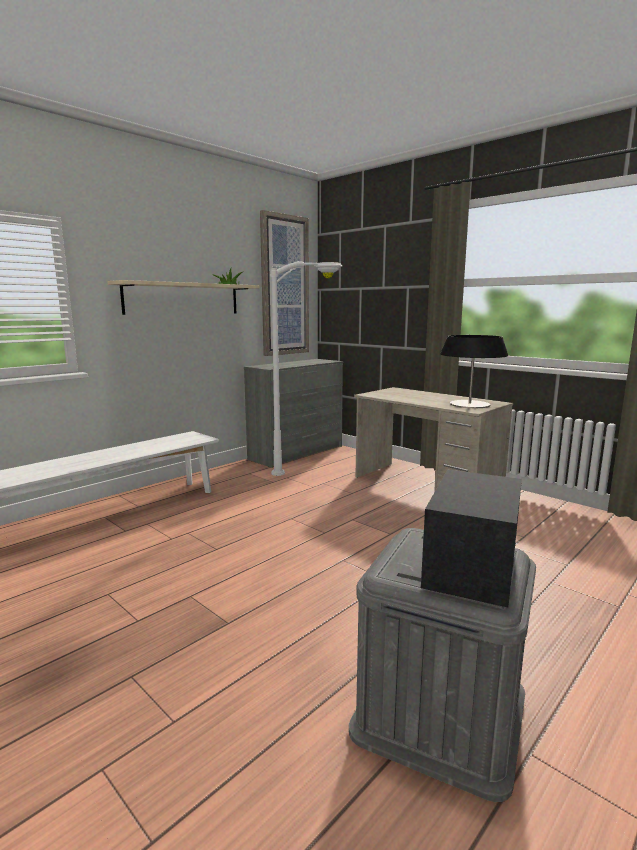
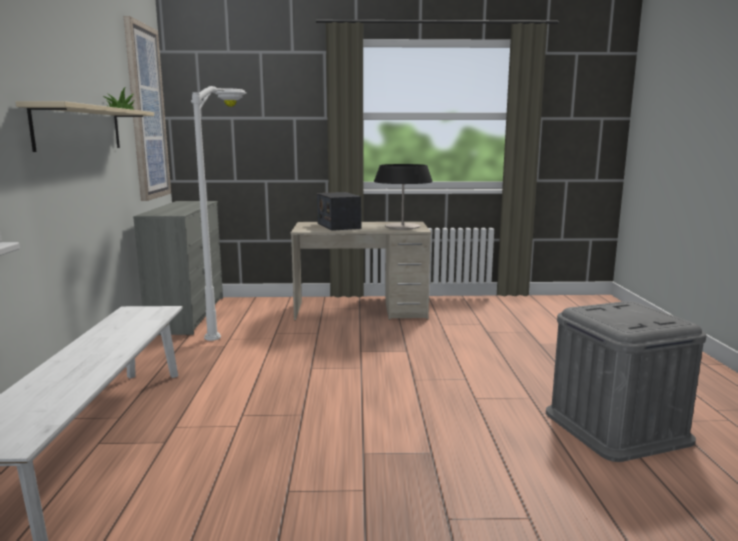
camera: 45 degrees left, 0 degrees up
(471, 565) = (639, 313): radio -> radio (338, 226)

